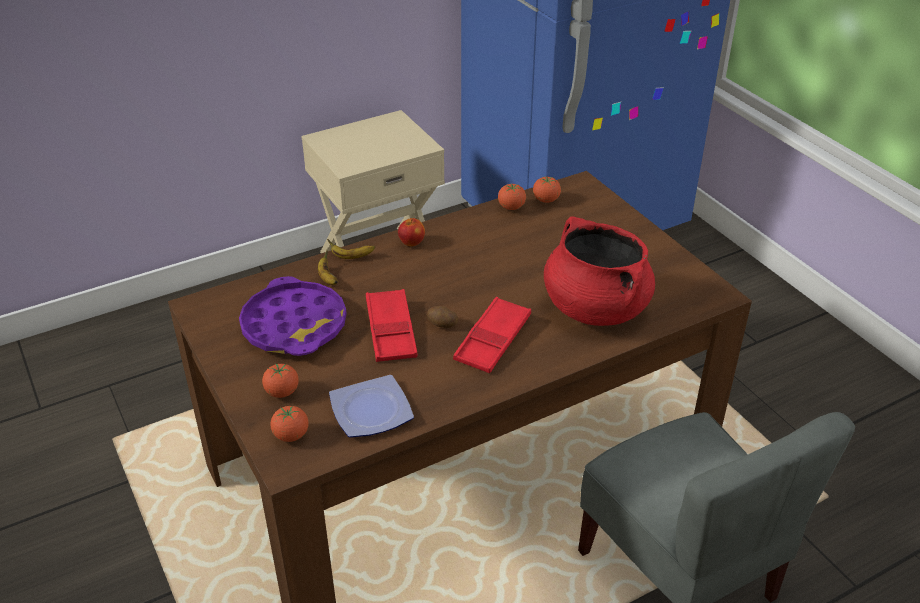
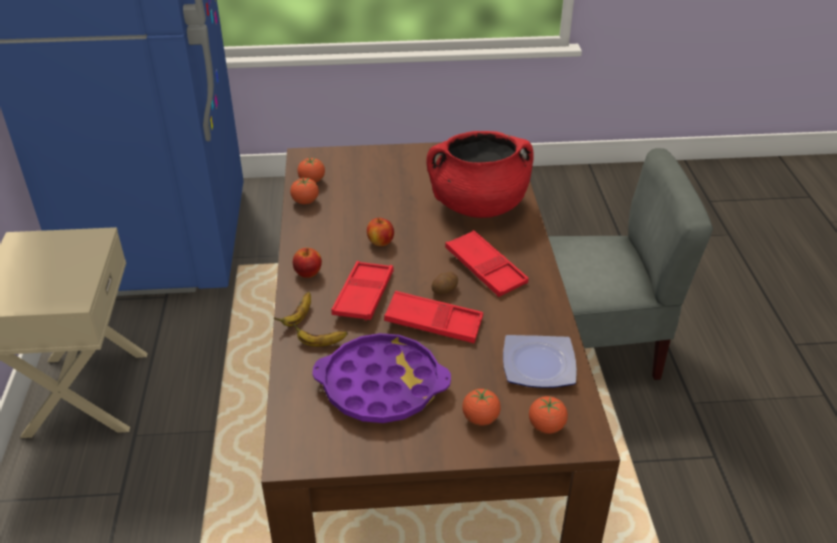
camera: 65 degrees left, 0 degrees up
(402, 281) = (363, 295): none -> red tray
(484, 266) = (380, 242): none -> apple

